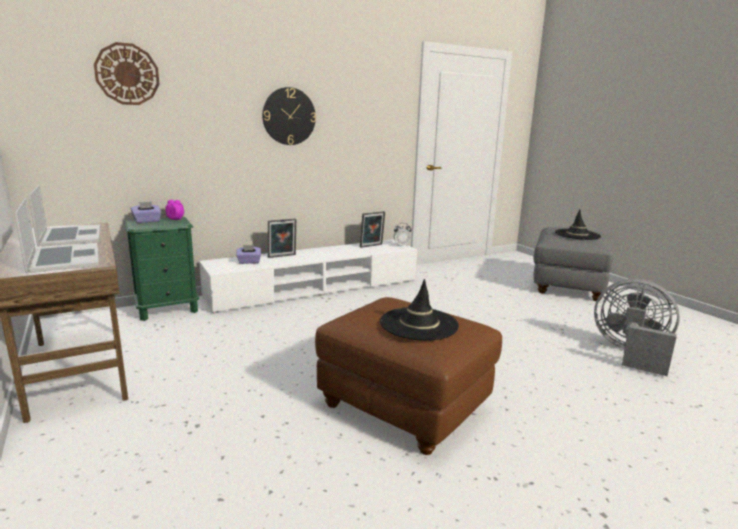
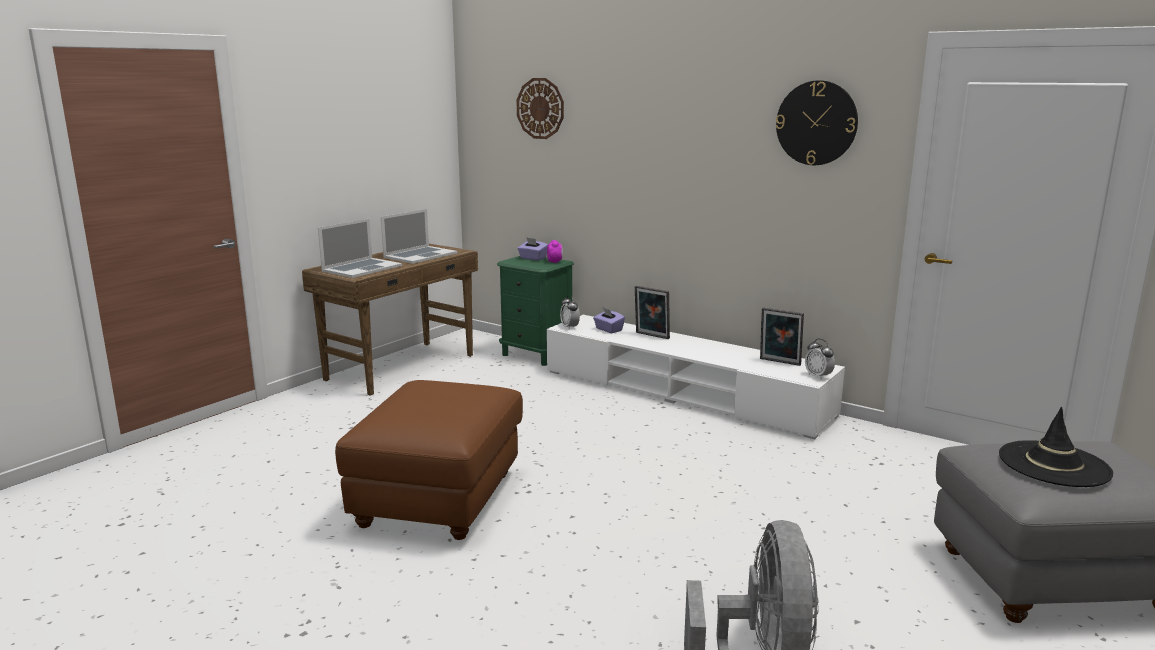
camera: 65 degrees right, 0 degrees up
(222, 269) = (570, 327): none -> alarm clock
(289, 116) = (692, 156): wall clock -> wall clock (816, 123)
(418, 324) = (418, 406): black hat -> none

